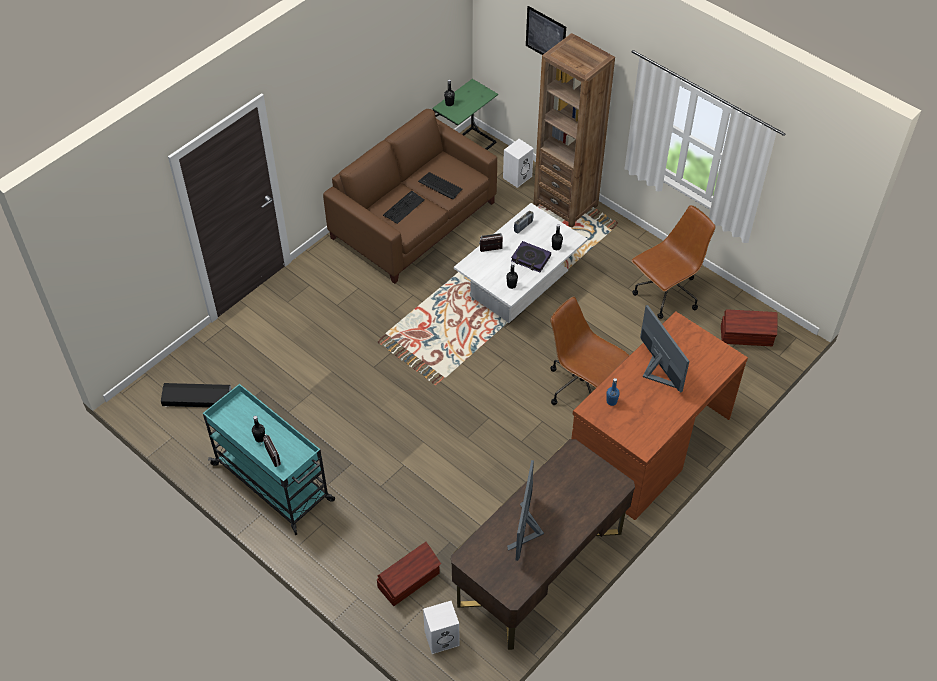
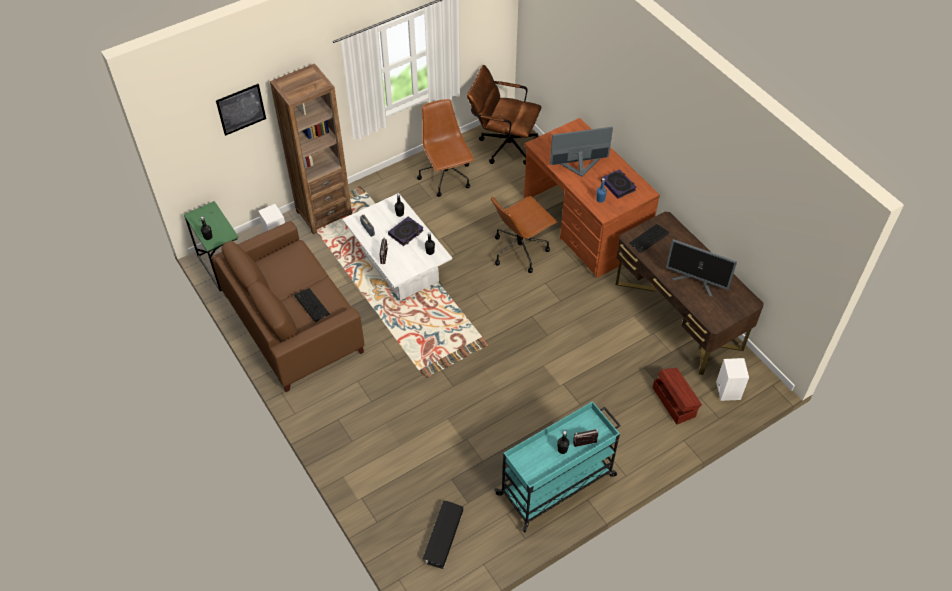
camera: 75 degrees left, 0 degrees up
(440, 186) = (297, 273): keyboard -> keyboard (649, 239)
(643, 416) = (618, 185): none -> book
(747, 336) = (503, 145): brown storage box -> brown office chair

